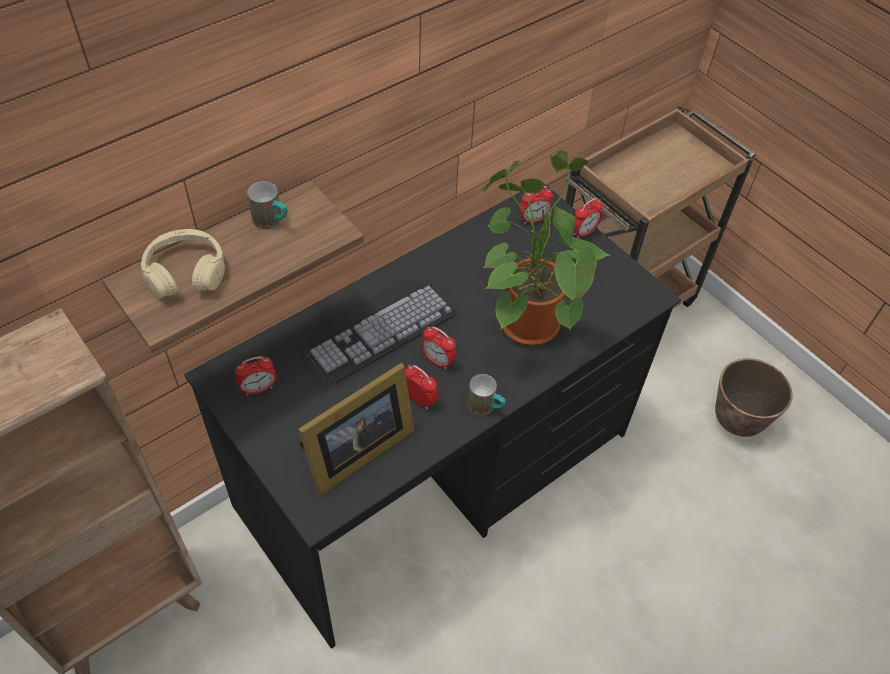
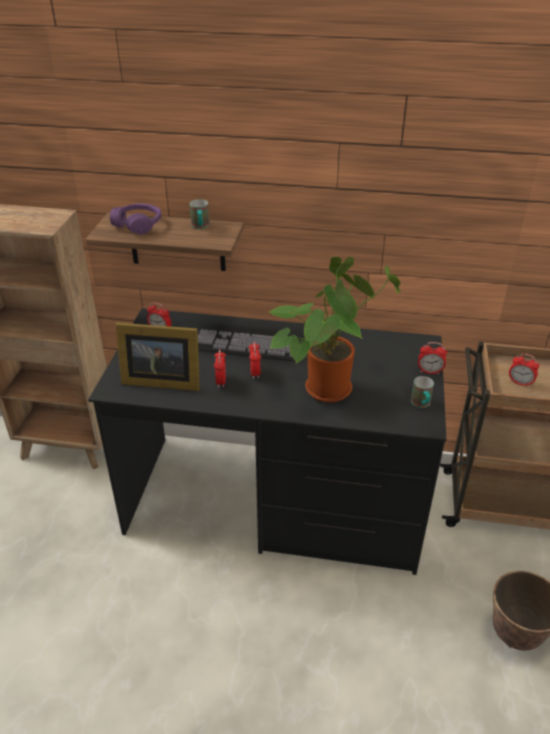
camera: 50 degrees right, 15 degrees down
(185, 272) = (138, 225): beige headphones -> purple headphones
(486, 407) = (247, 407): mug -> mug (421, 404)
(533, 219) = (406, 349): alarm clock -> alarm clock (520, 383)

